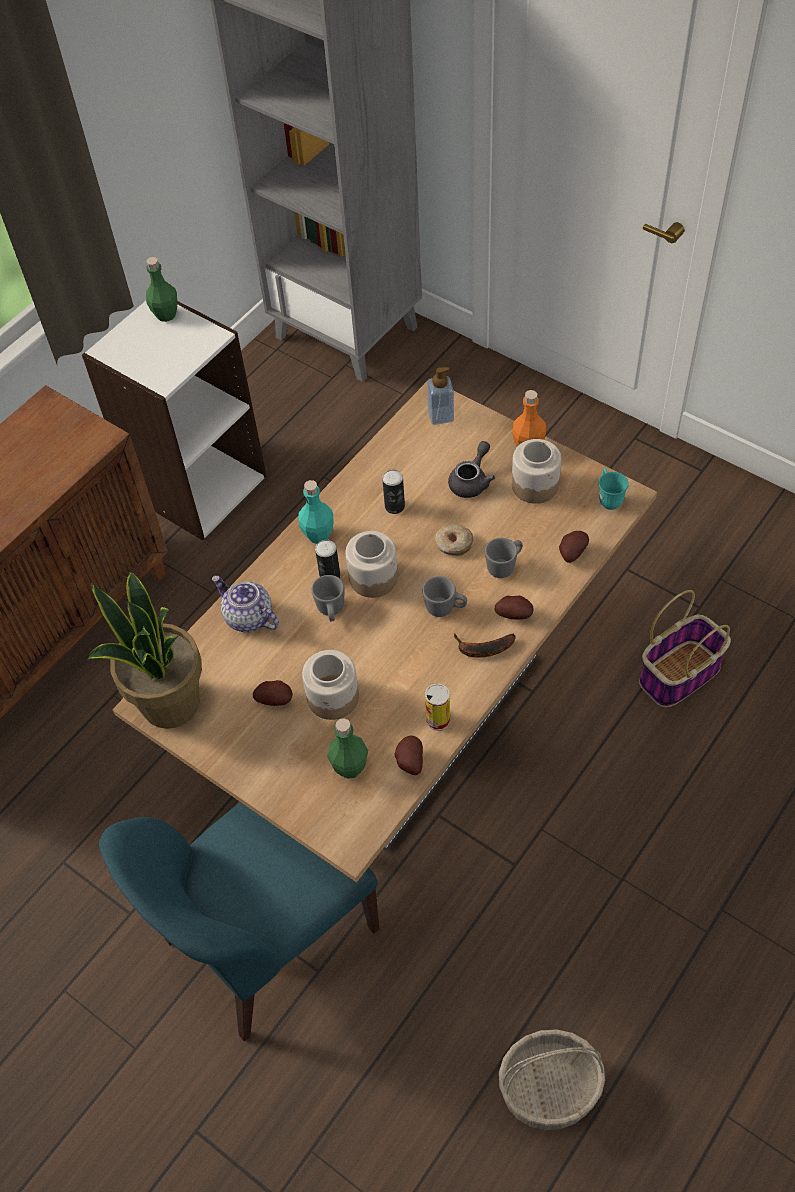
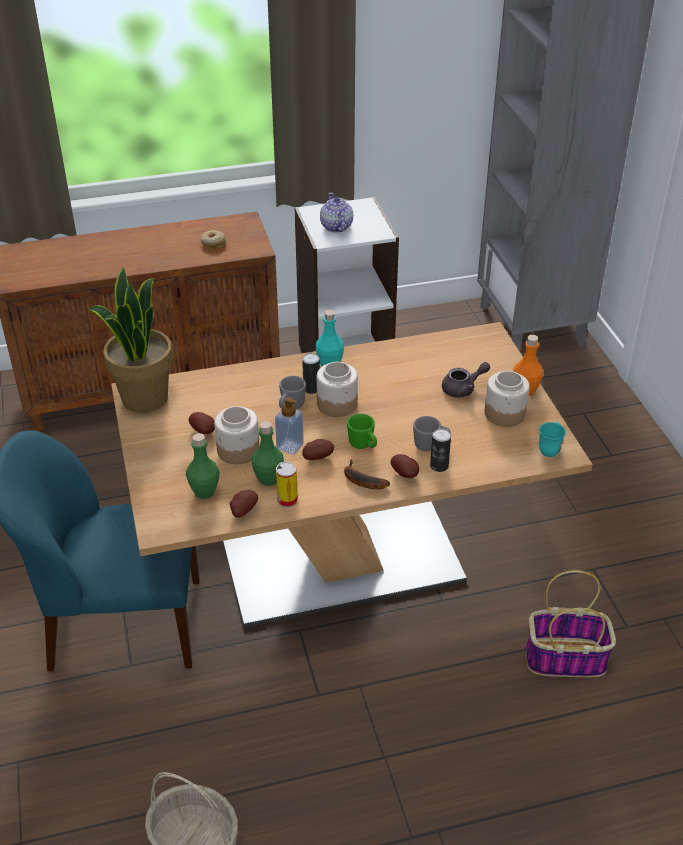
camera: 35 degrees right, 15 degrees down
(166, 315) = (366, 210): green bottle -> green bottle (268, 479)
(248, 617) = (238, 382): teapot -> teapot (336, 226)
(394, 506) = (395, 375): can -> can (439, 466)
(440, 416) = (483, 344): soap dispenser -> soap dispenser (290, 446)
(445, 608) = (363, 445): grey mug -> green mug
(453, 544) = (410, 415): donut -> donut (213, 243)
(571, 553) = (486, 463): potato -> potato (317, 457)

